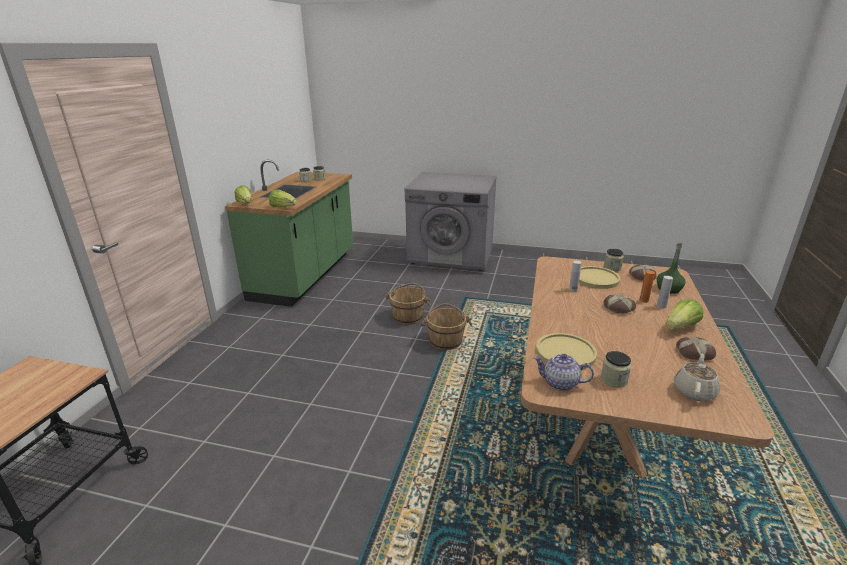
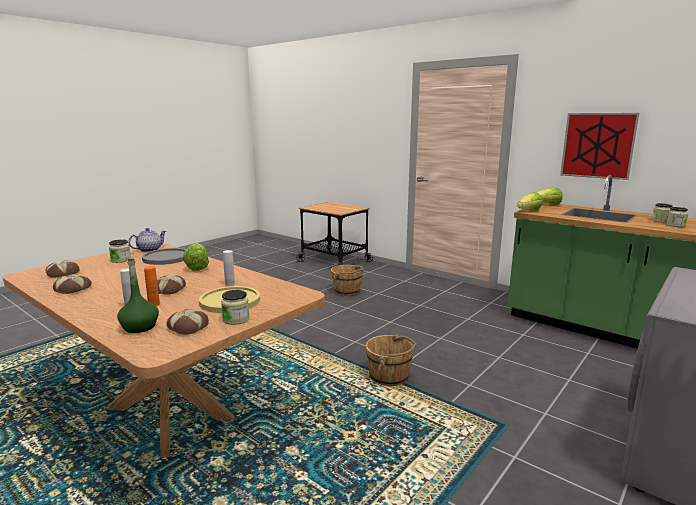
camera: 115 degrees right, 10 degrees down
(238, 138) = (598, 145): none -> picture
(408, 317) = (459, 367): brown bucket -> brown bucket (347, 291)
(565, 352) = (166, 258): yellow plate -> grey plate
(680, 327) = (96, 299): lettuce -> lettuce (197, 267)
(694, 391) = (63, 273): beige teapot -> bread

